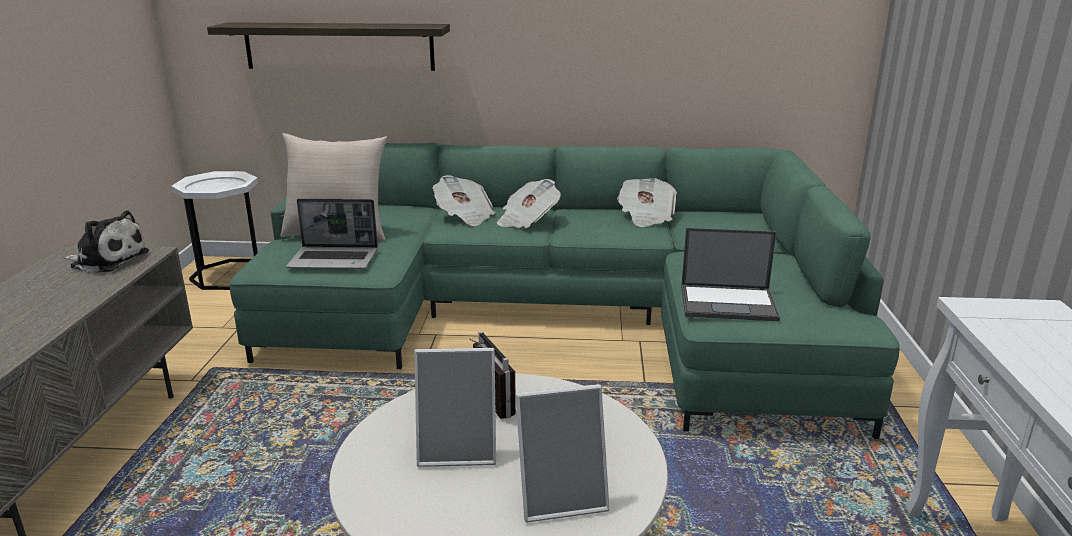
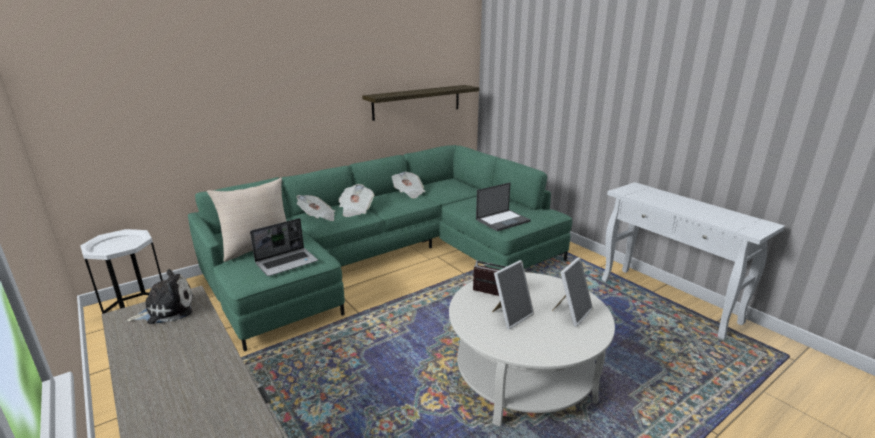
camera: 40 degrees left, 0 degrees up
(339, 46) = (194, 124): shelf -> shelf (417, 102)

